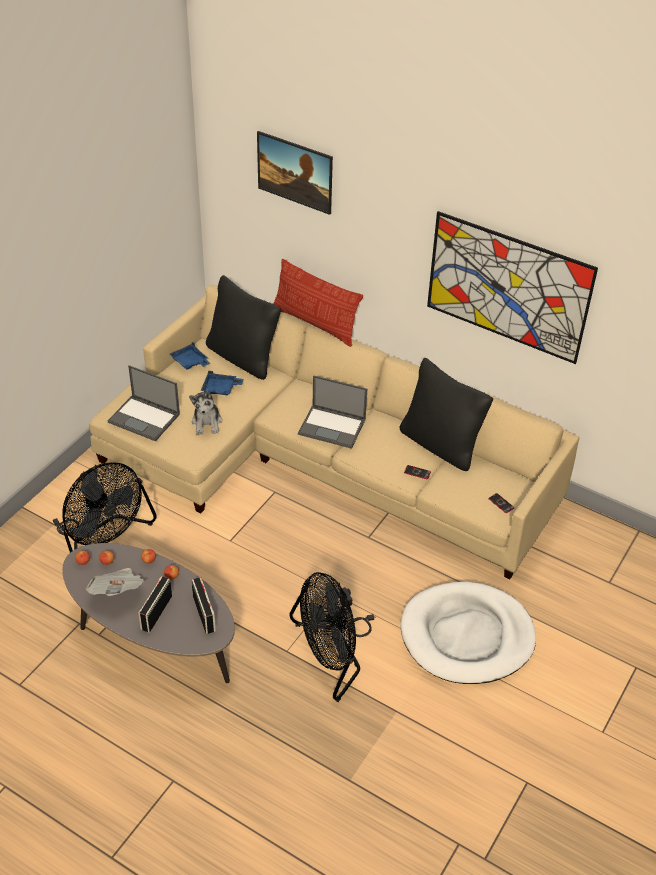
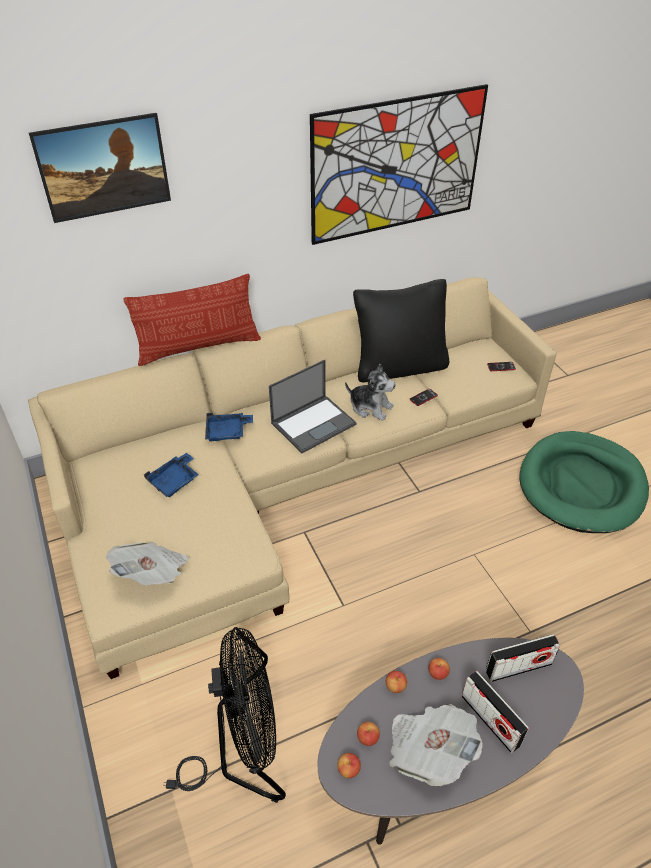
camera: 55 degrees left, 0 degrees up
(145, 418) = (152, 574): laptop -> newspaper
(190, 362) = (102, 487): blue tray -> blue tray (227, 432)
(204, 613) = (518, 667): radio -> radio turned 150 degrees clockwise
(207, 422) = (215, 518): plush toy -> plush toy (370, 407)
(243, 357) = (144, 440): black pillow -> none
(333, 652) = (551, 592): black fan -> none
(467, 636) = (581, 485): white dog bed -> green dog bed

